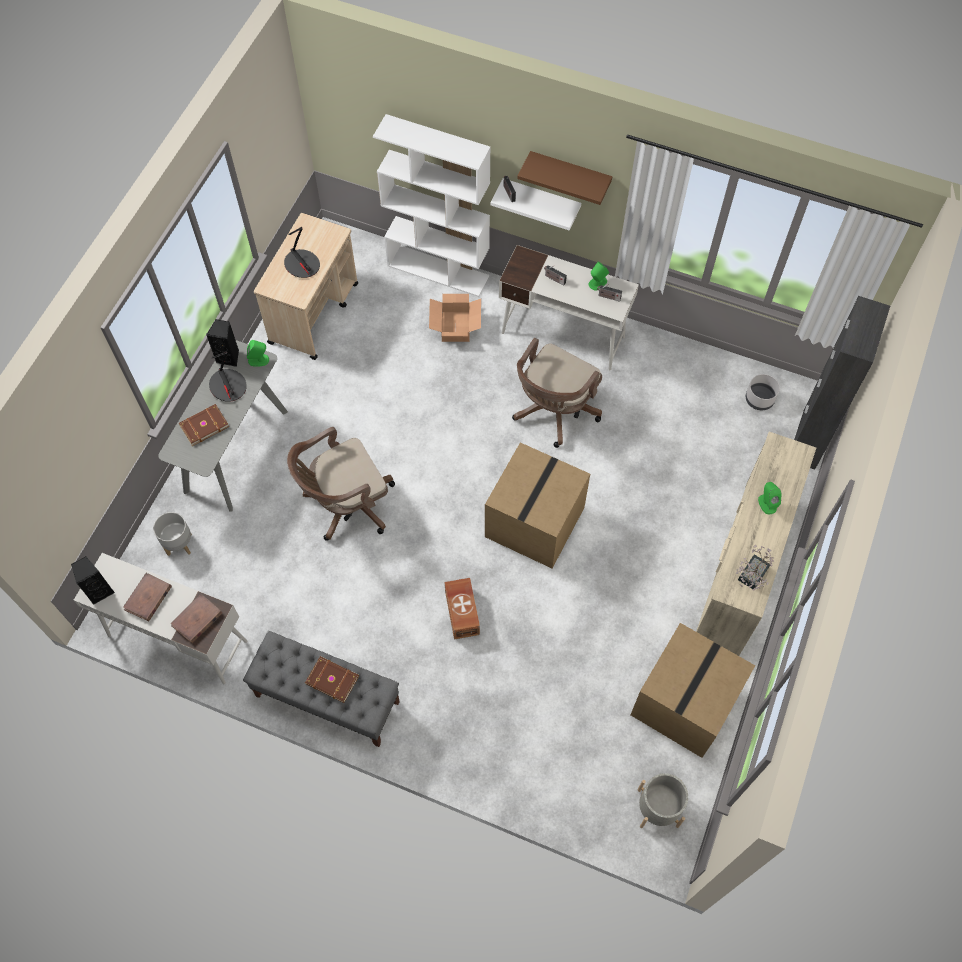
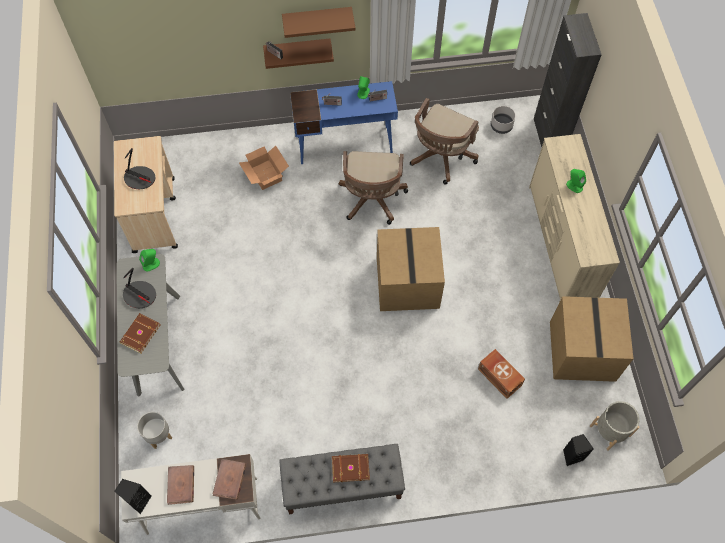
camera: 30 degrees left, 0 degrees up
(229, 357) = (126, 273): black speaker -> black speaker (572, 455)
(346, 505) = (267, 340): brown office chair -> brown office chair (440, 158)
(439, 270) = (228, 141): white bookcase -> none
(462, 612) = (398, 371): brown storage box -> brown storage box (499, 376)
(541, 200) = (297, 50): white shelf -> brown shelf
(563, 335) = (345, 144): white desk -> blue desk
(750, 577) = (595, 240): potted plant -> none

